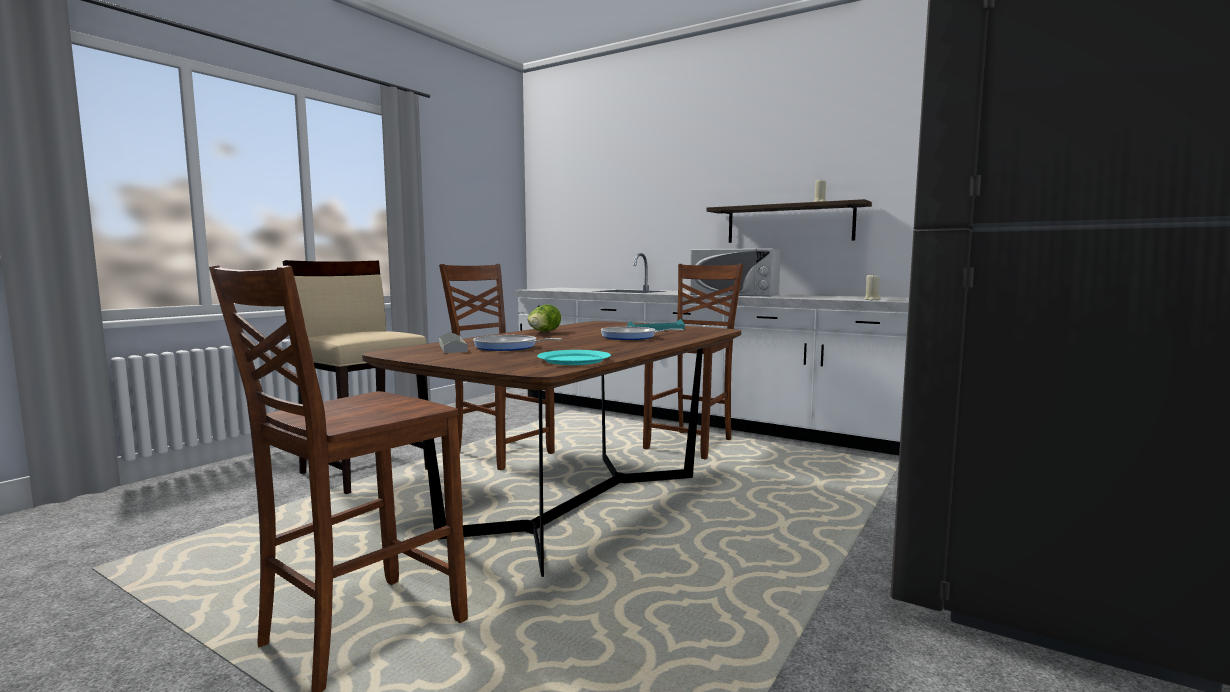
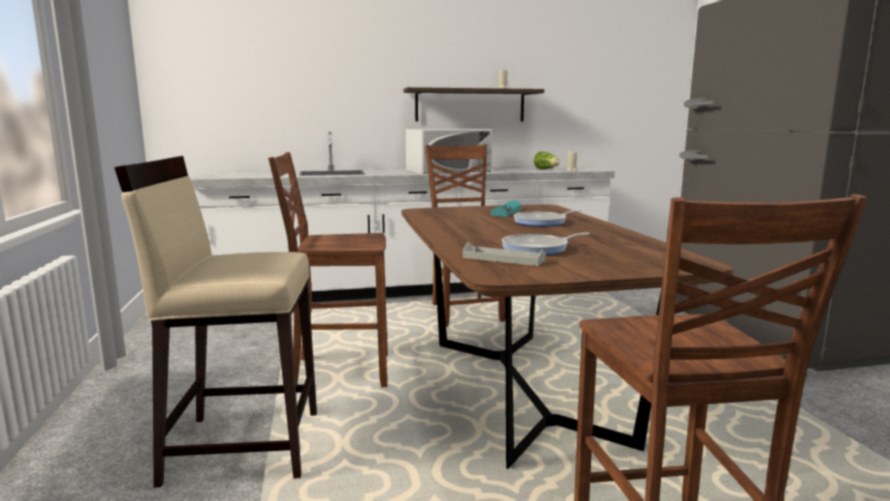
camera: 45 degrees left, 5 degrees up
(543, 332) = (452, 228): lettuce -> lettuce (546, 169)
(573, 360) = (655, 251): turquoise plate -> none

